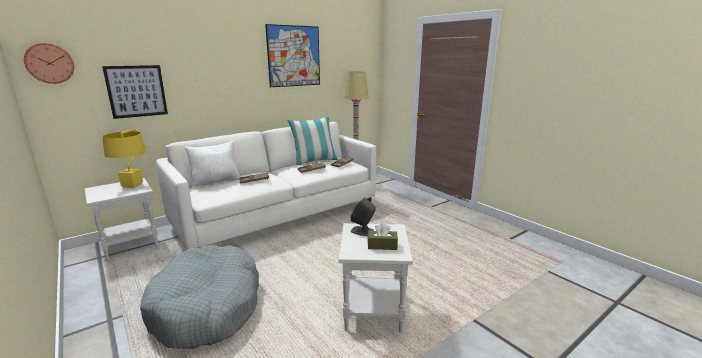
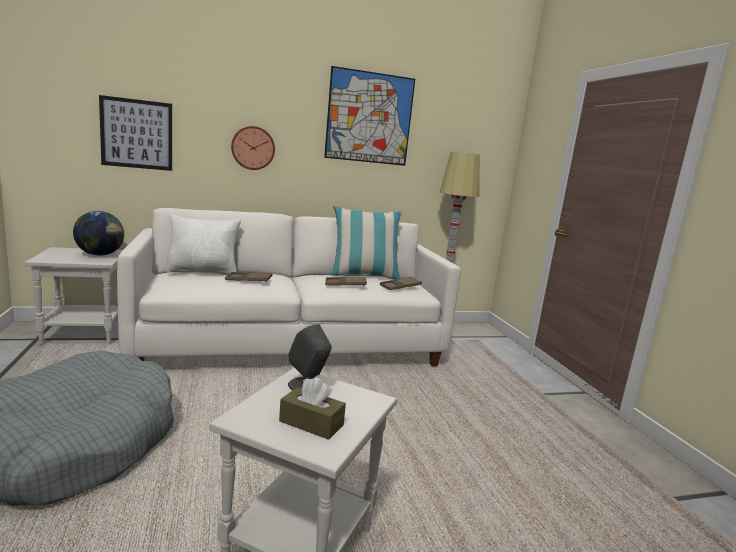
camera: 20 degrees right, 5 degrees down
(50, 63) = (38, 83): wall clock -> wall clock (253, 148)
(132, 185) = (100, 255): yellow table lamp -> globe

